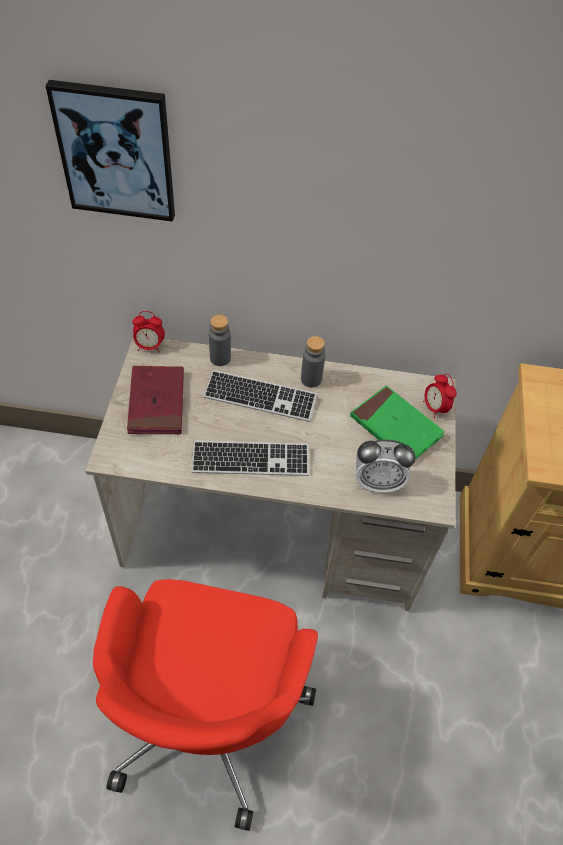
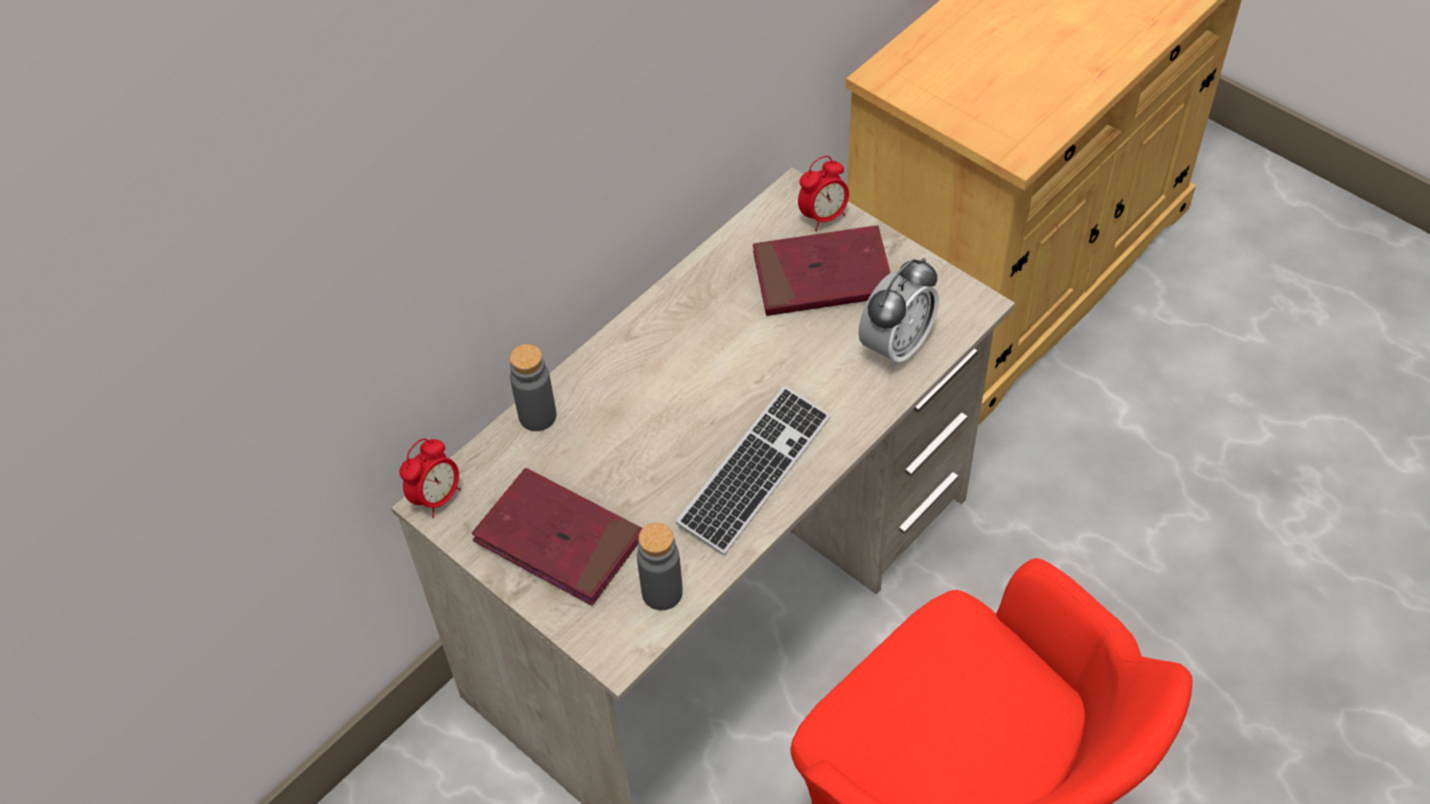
camera: 50 degrees left, 0 degrees up
(116, 152) = (298, 231): picture -> none
(260, 398) = (652, 404): keyboard -> none
(311, 379) = (666, 325): grey bottle -> grey bottle (662, 592)
(395, 427) = (822, 276): green book -> red book
(435, 408) = (823, 216): alarm clock -> alarm clock turned 45 degrees counterclockwise

